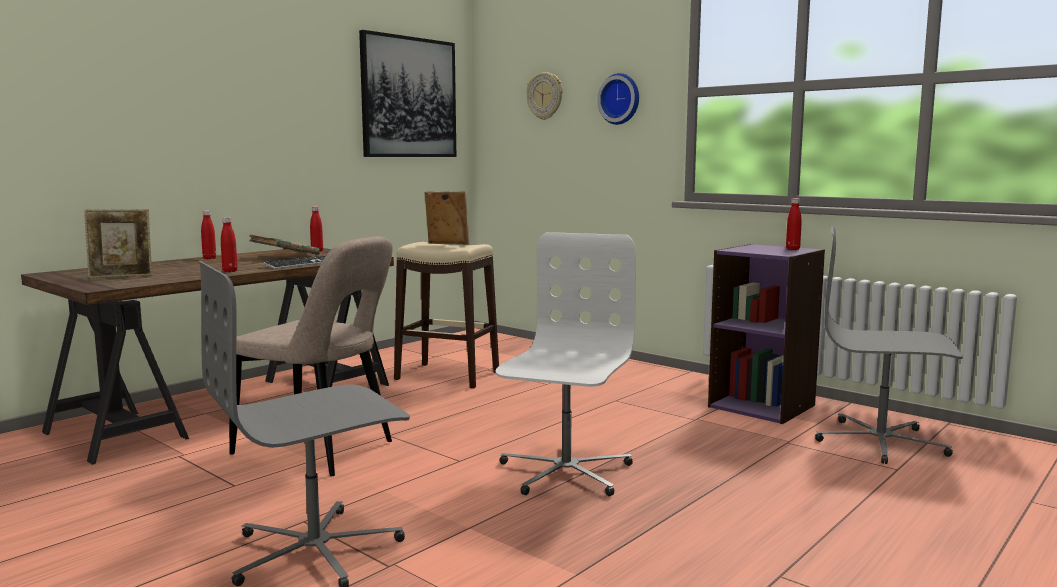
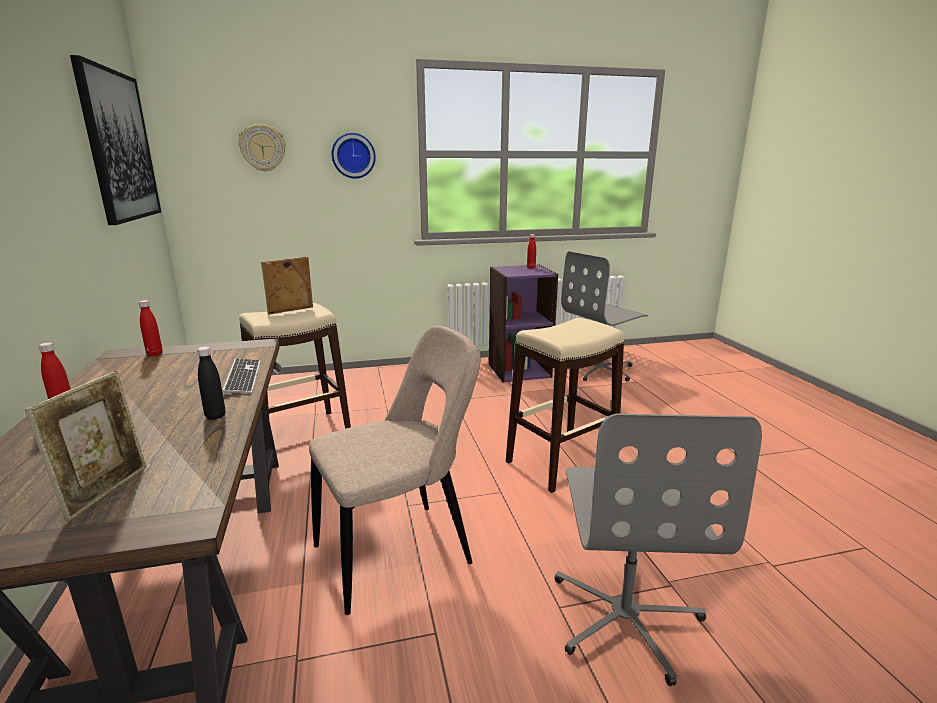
camera: 55 degrees left, 10 degrees up
(230, 271) = (215, 416): red bottle -> black bottle
(285, 256) = (157, 373): green book -> none
(564, 472) = (561, 461): white office chair -> beige stool

